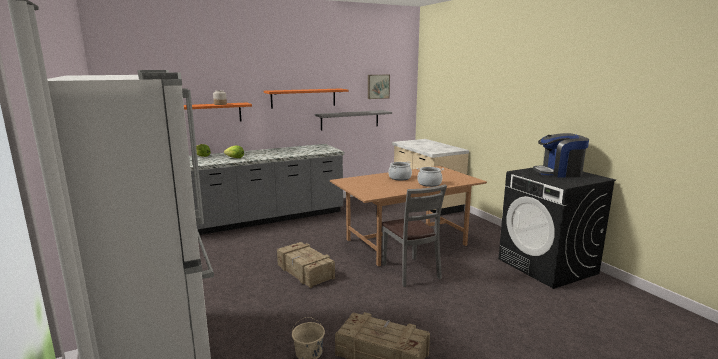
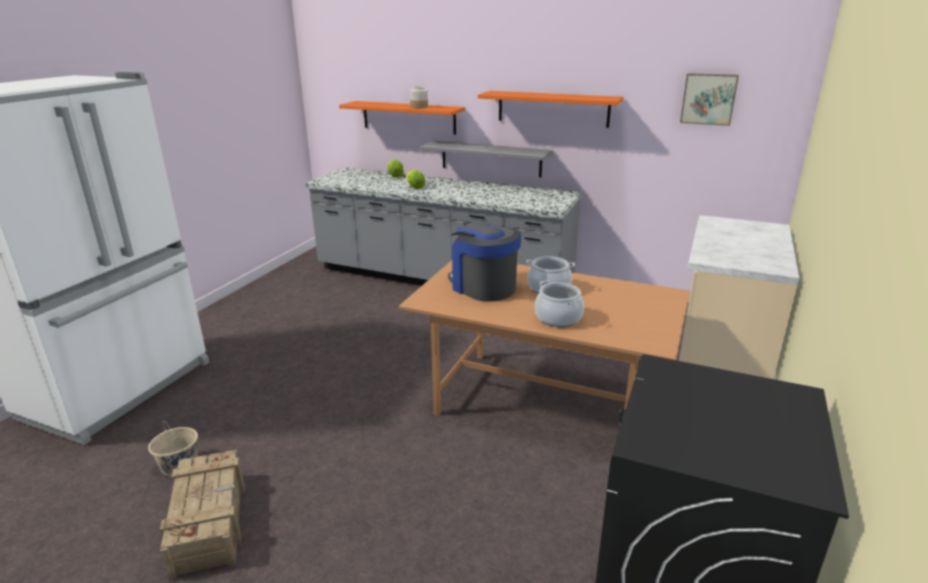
camera: 50 degrees right, 10 degrees up
(305, 272) = (355, 372): crate -> none
(350, 120) = (636, 157): grey shelf -> grey shelf (491, 158)
(410, 272) = (450, 448): grey chair -> none
(559, 173) = (745, 414): coffee machine -> coffee machine (483, 287)

